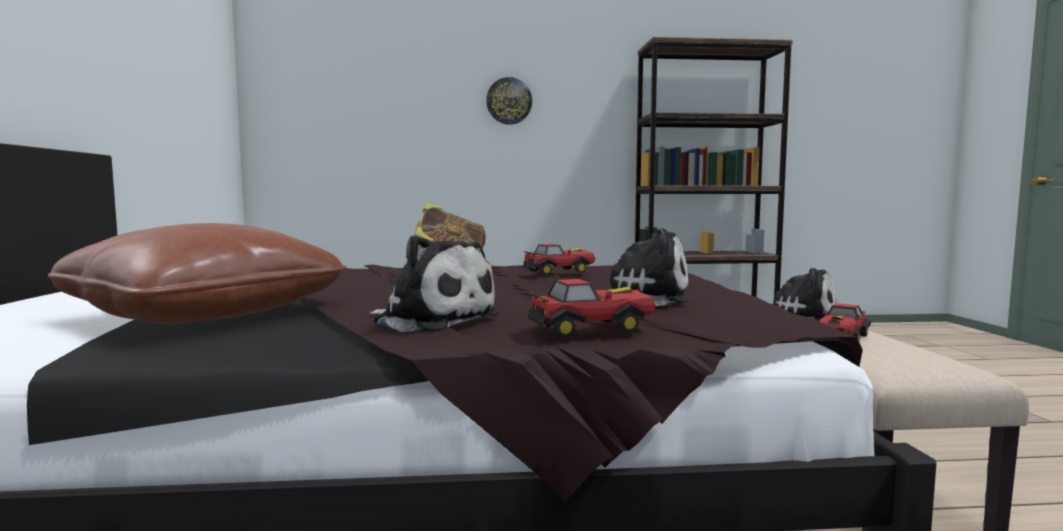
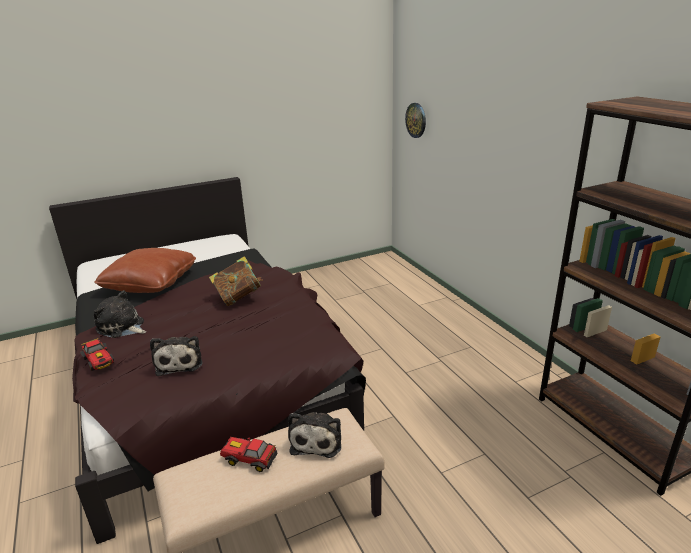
camera: 70 degrees right, 20 degrees up
(432, 320) = (122, 327): plush toy -> plush toy turned 105 degrees clockwise
(509, 101) = (518, 133): wall clock -> wall clock (416, 120)
(559, 271) = (265, 323): toy car -> none

